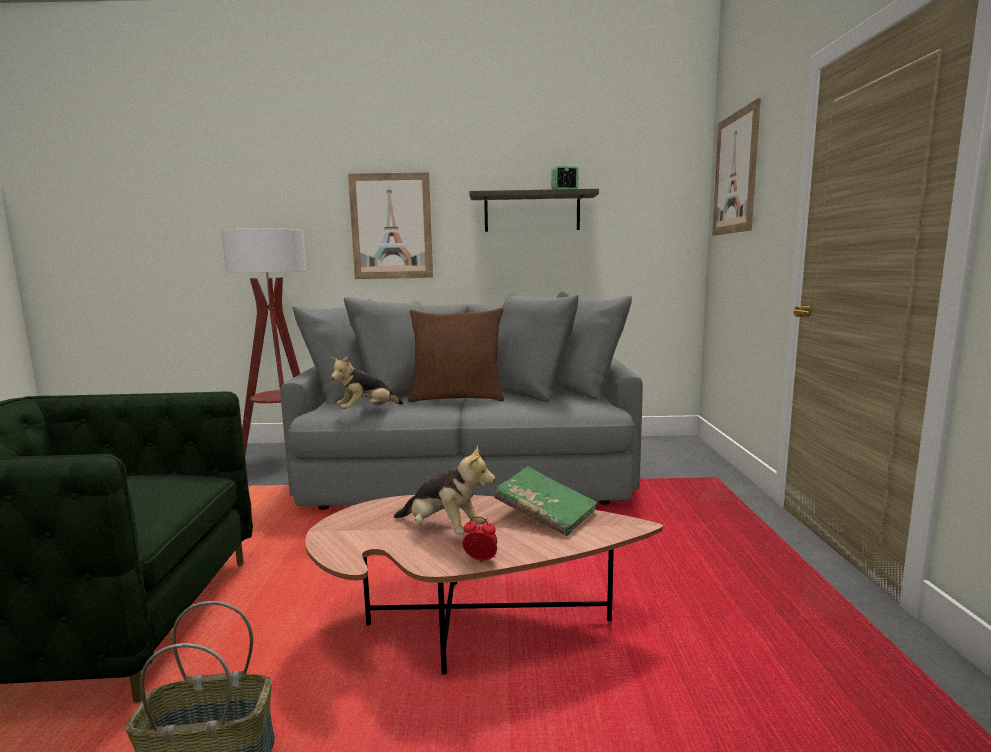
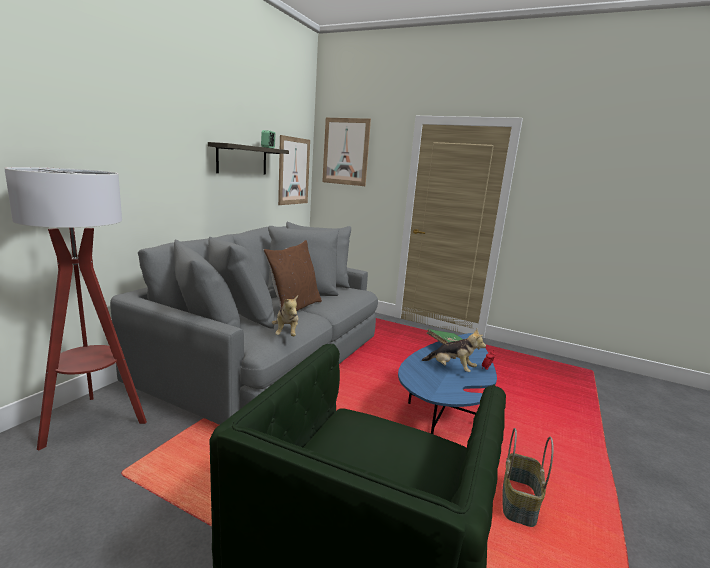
camera: 65 degrees left, 5 degrees up
(391, 226) = (149, 165): picture -> picture (294, 171)
(443, 530) = (451, 368): plush toy -> plush toy turned 60 degrees clockwise
(468, 623) = (444, 410): brown coffee table -> blue coffee table

